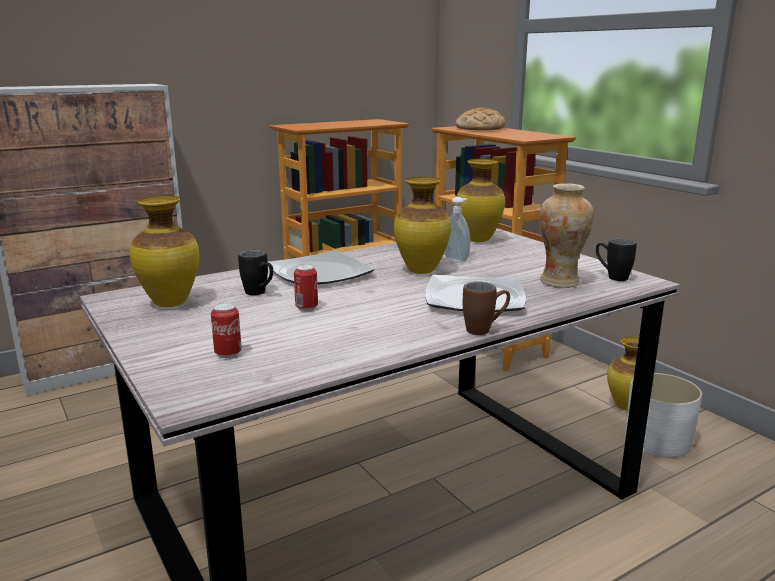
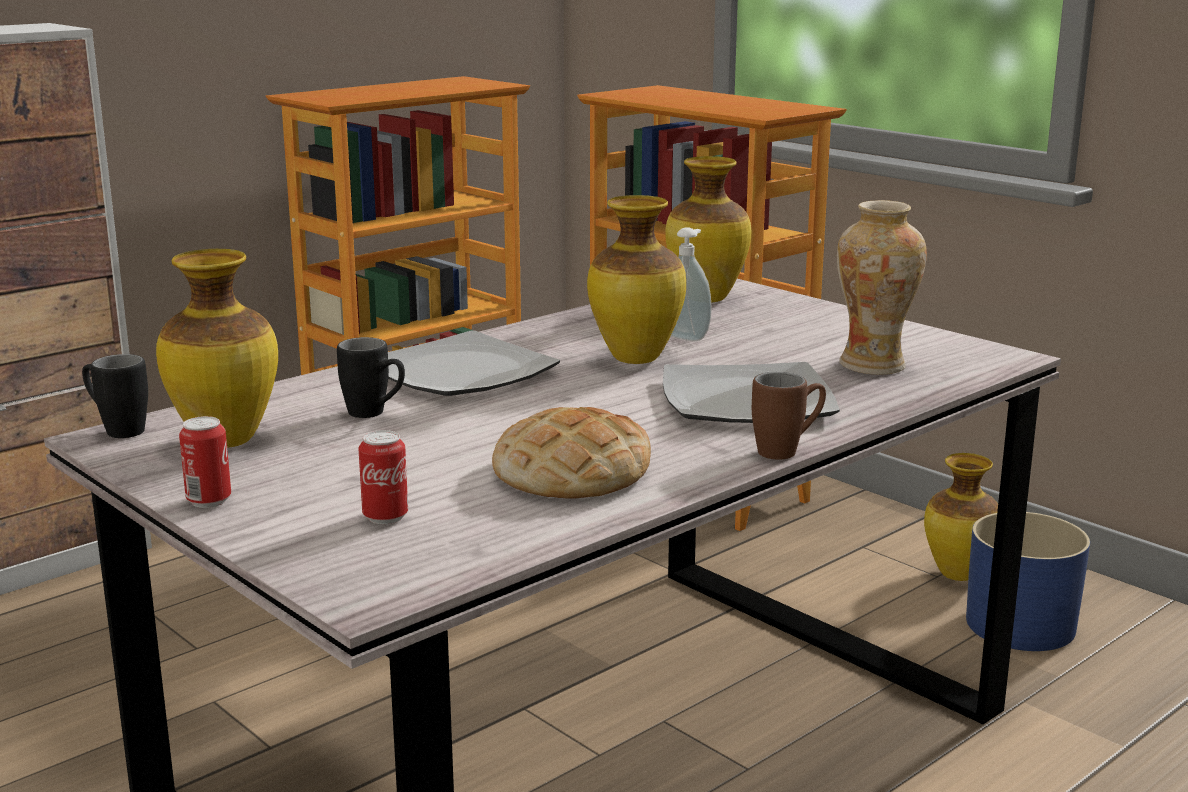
camera: 10 degrees left, 0 degrees up
(306, 307) = (473, 433): can -> can (209, 501)
(480, 128) = (667, 94): bread -> bread (572, 472)
(612, 277) = (952, 352): black mug -> black mug (116, 429)
(657, 440) = (1019, 625): white planter -> blue planter

